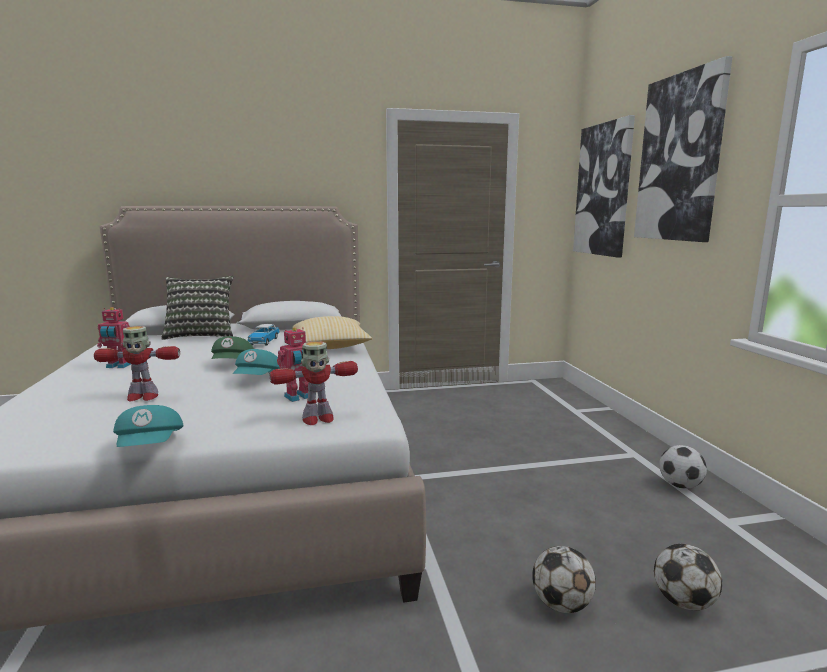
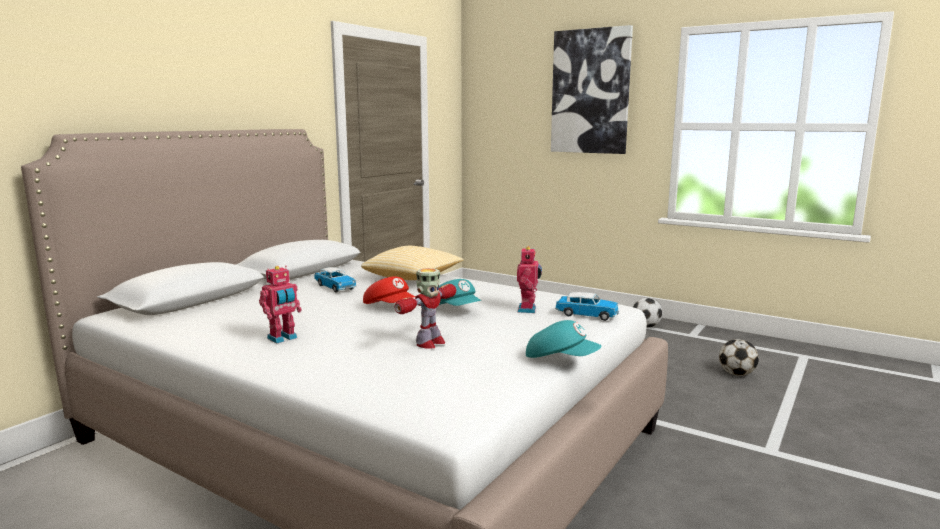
camera: 45 degrees left, 0 degrees up
(201, 335) = (239, 298): pillow -> none
(233, 364) = (390, 307): green cap -> red cap
(317, 419) = (587, 315): toy robot -> toy car
(561, 604) = (705, 398): football -> none
(603, 190) = (503, 111): picture -> none

